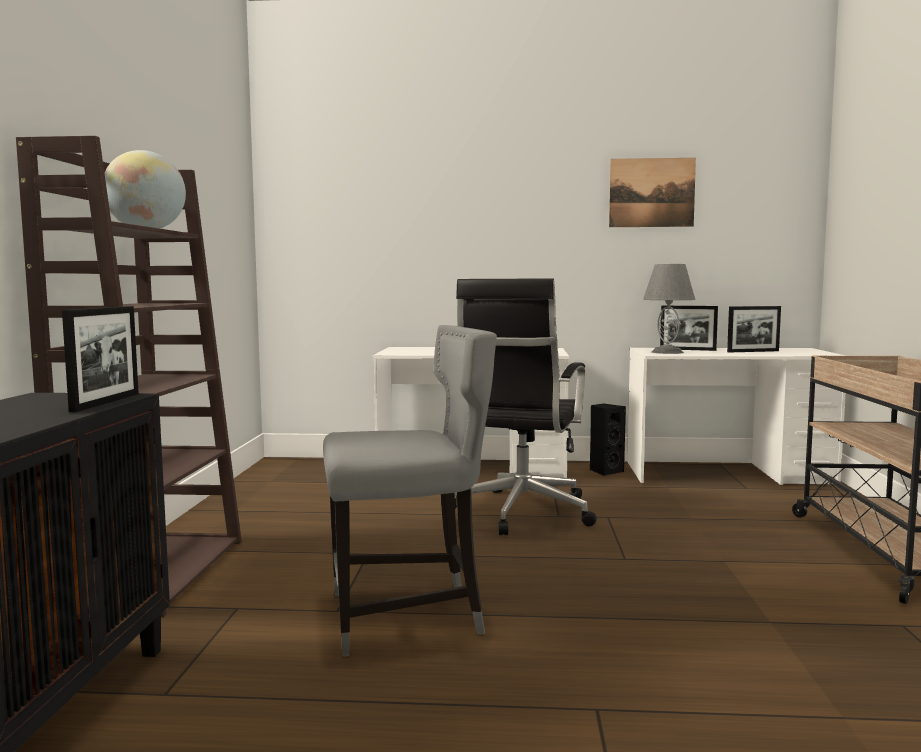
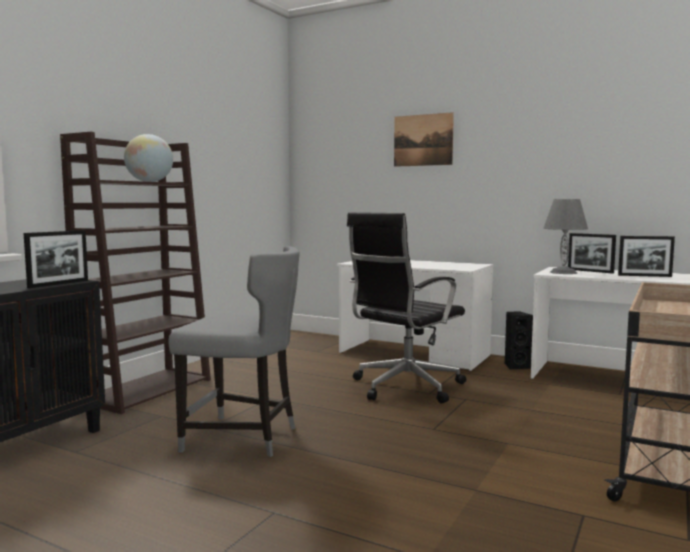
camera: 25 degrees right, 0 degrees up
(651, 192) = (571, 138): picture -> picture (423, 140)

